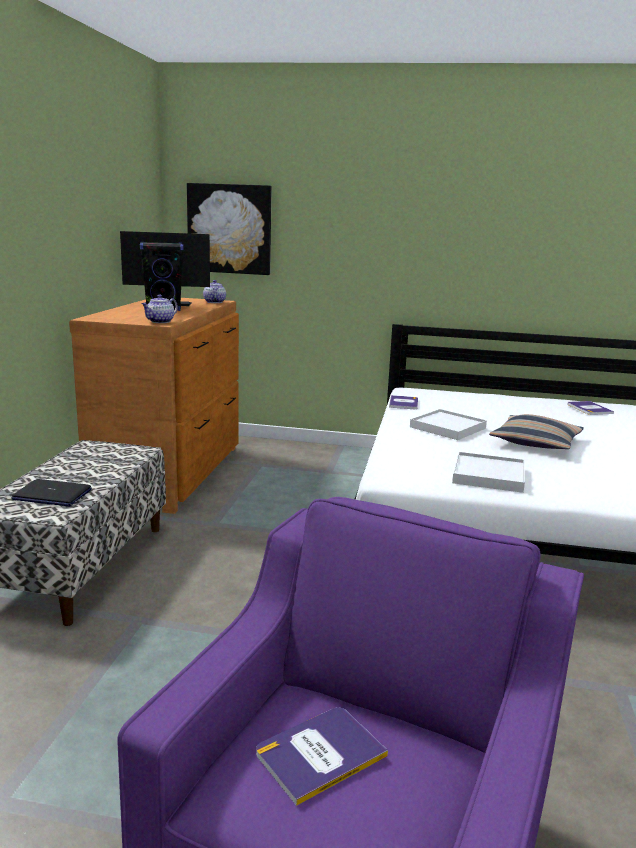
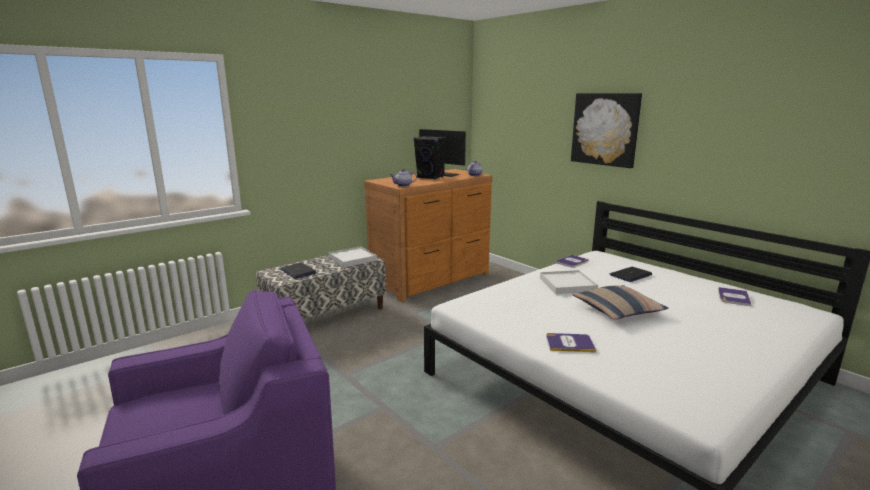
camera: 40 degrees right, 0 degrees up
(229, 229) = (504, 126): picture -> picture (605, 129)
(320, 754) = (173, 407): book -> book (569, 343)
(479, 406) = (630, 275): none -> laptop
(489, 476) = (525, 321): white tray -> white tray (352, 259)

